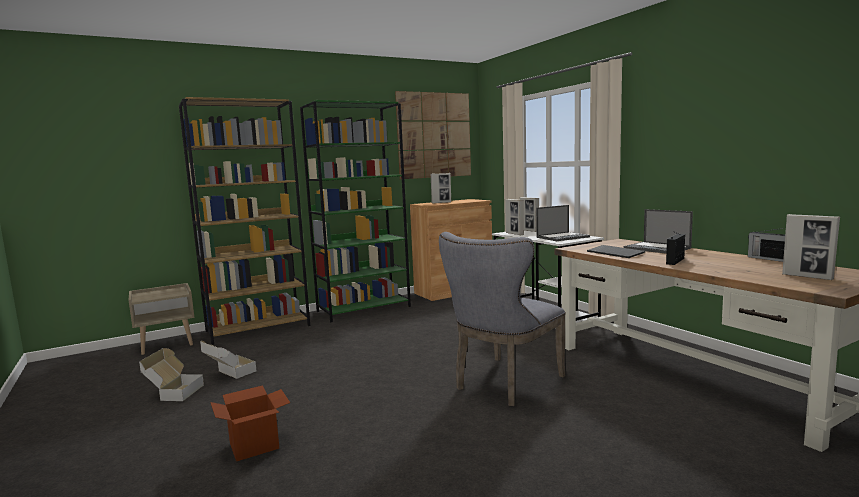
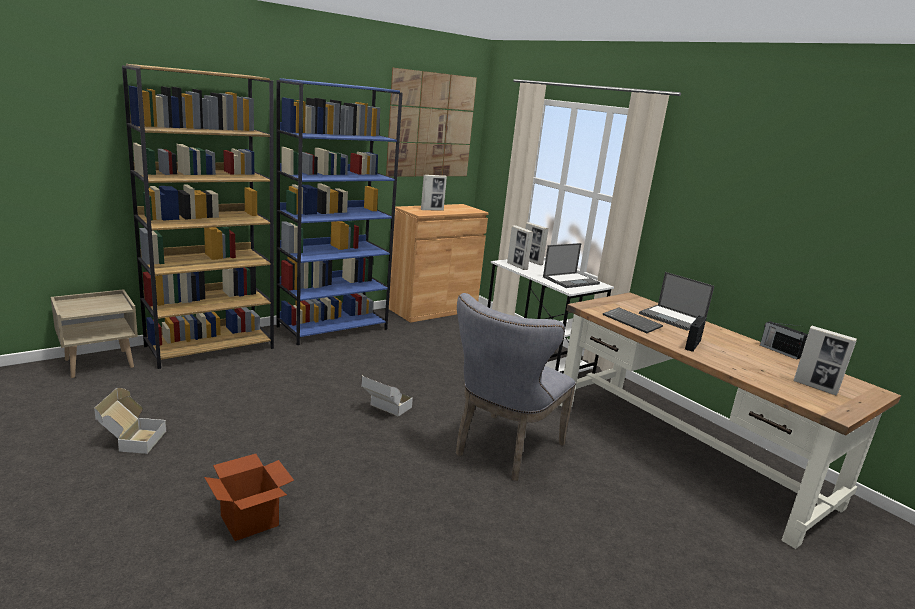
camera: 10 degrees left, 10 degrees up
(229, 374) = (193, 417): cardboard box -> cardboard box (385, 410)
(364, 309) = (333, 327): green bookcase -> blue bookcase

